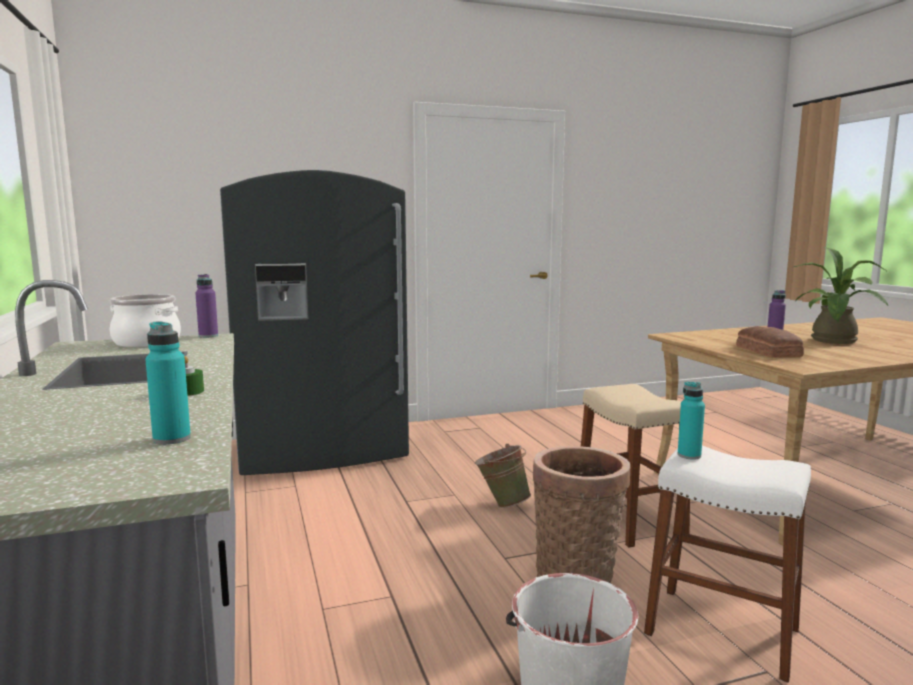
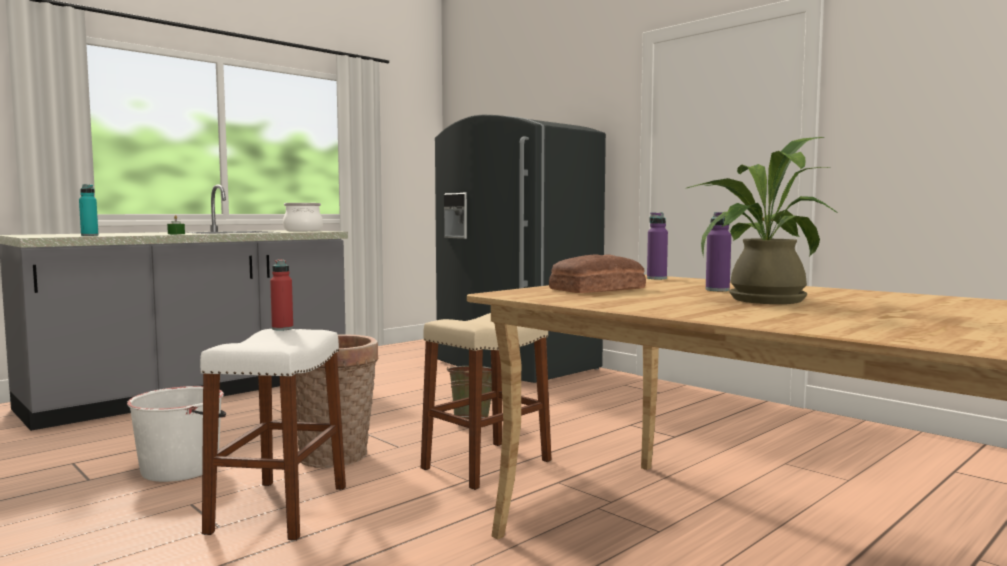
camera: 65 degrees right, 5 degrees down
(208, 336) = (331, 231): purple bottle -> purple bottle (656, 278)
(689, 455) = (282, 329): turquoise bottle -> red bottle

